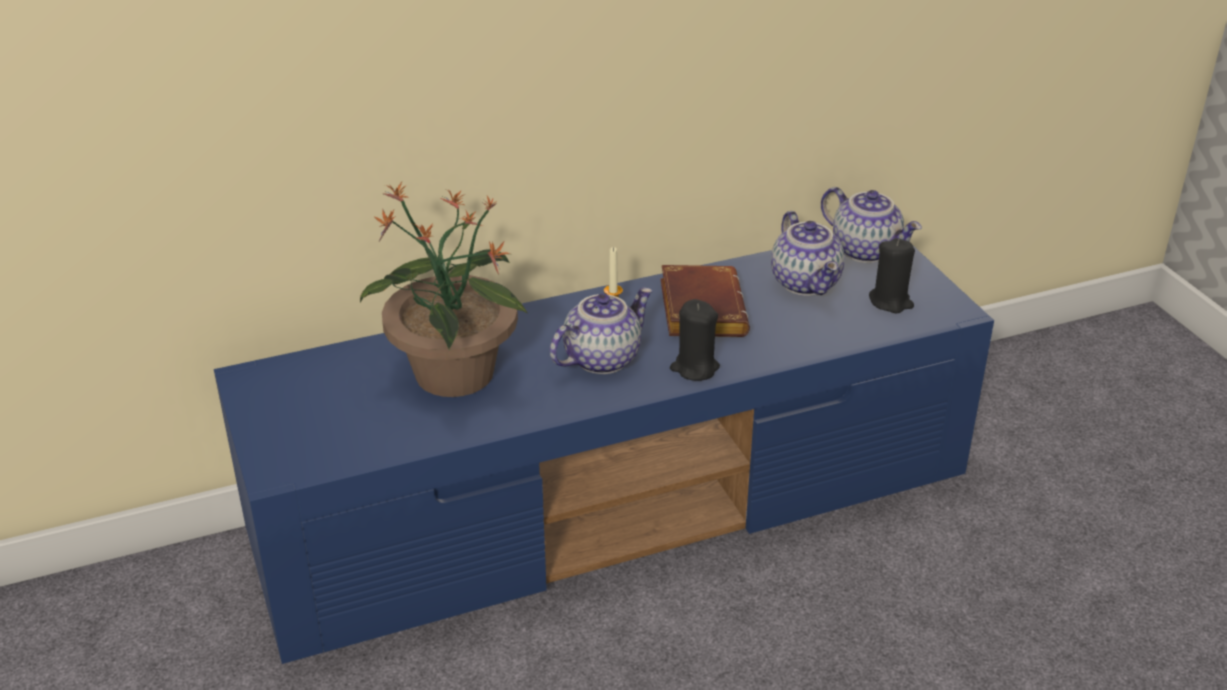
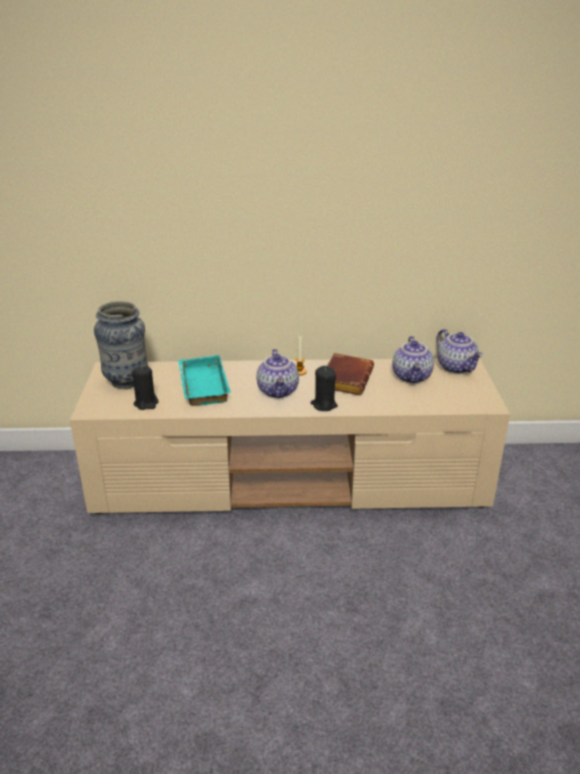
camera: 20 degrees right, 5 degrees down
(307, 398) = (126, 382): none -> vase
(454, 375) = (201, 385): potted plant -> turquoise tray
(601, 358) = (279, 391): teapot -> teapot turned 105 degrees clockwise
(616, 507) = (292, 481): blue tv stand -> beige tv stand
(890, 301) = (454, 394): black candle -> black candle (146, 403)

